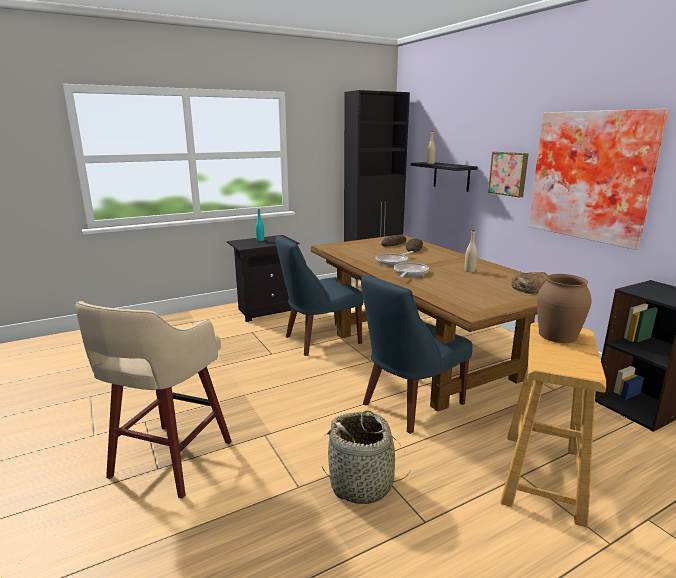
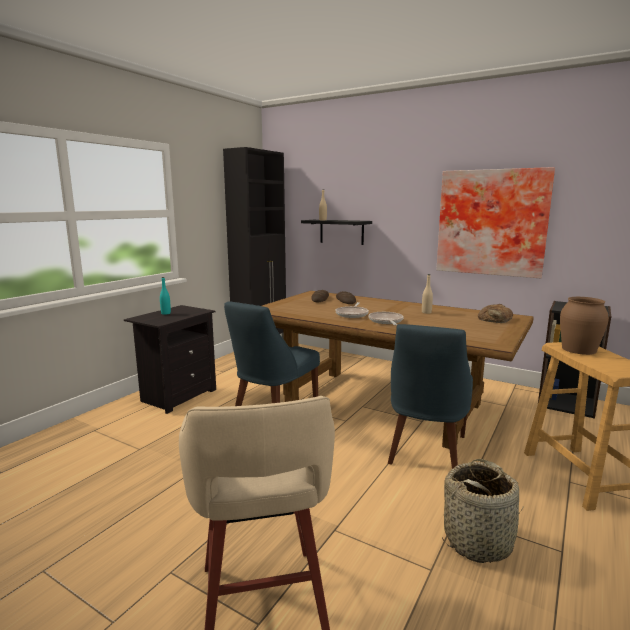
camera: 30 degrees left, 5 degrees down
(509, 173) = (408, 225): picture -> none

